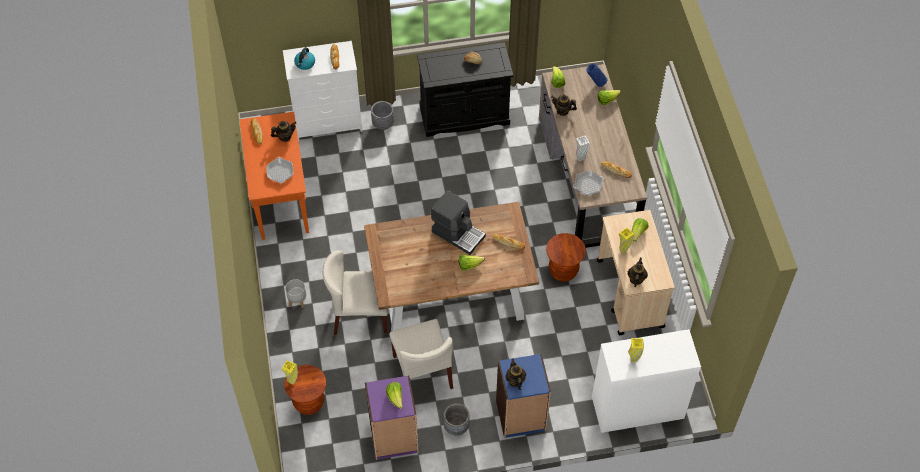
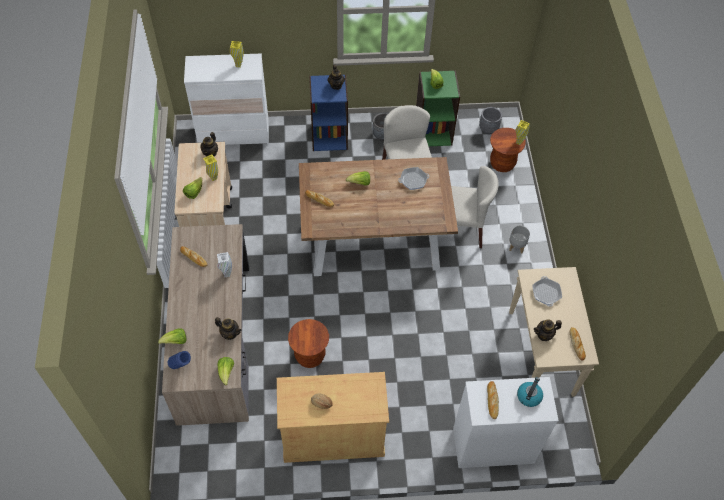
camera: 175 degrees left, 0 degrees up
(279, 198) = (541, 353): orange console table -> beige console table
(383, 124) = (428, 435): grey planter -> grey planter (488, 129)
(394, 437) = (433, 132): purple bookcase -> green bookcase
(458, 233) = (366, 213): coffee machine -> none
(464, 115) = (333, 436): black cabinet -> beige cabinet
(563, 271) = (265, 247): brown stool -> brown stool (310, 356)
(588, 185) = (227, 245): frying pan -> frying pan (413, 180)

